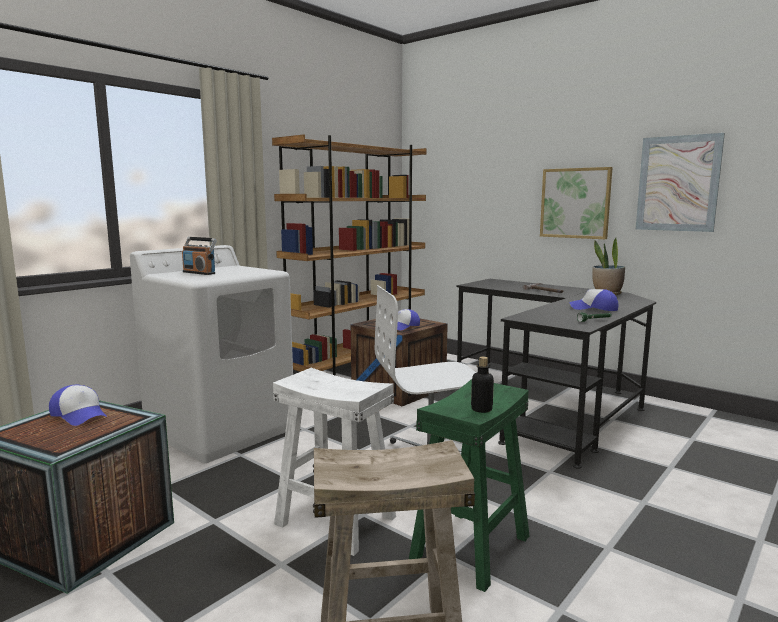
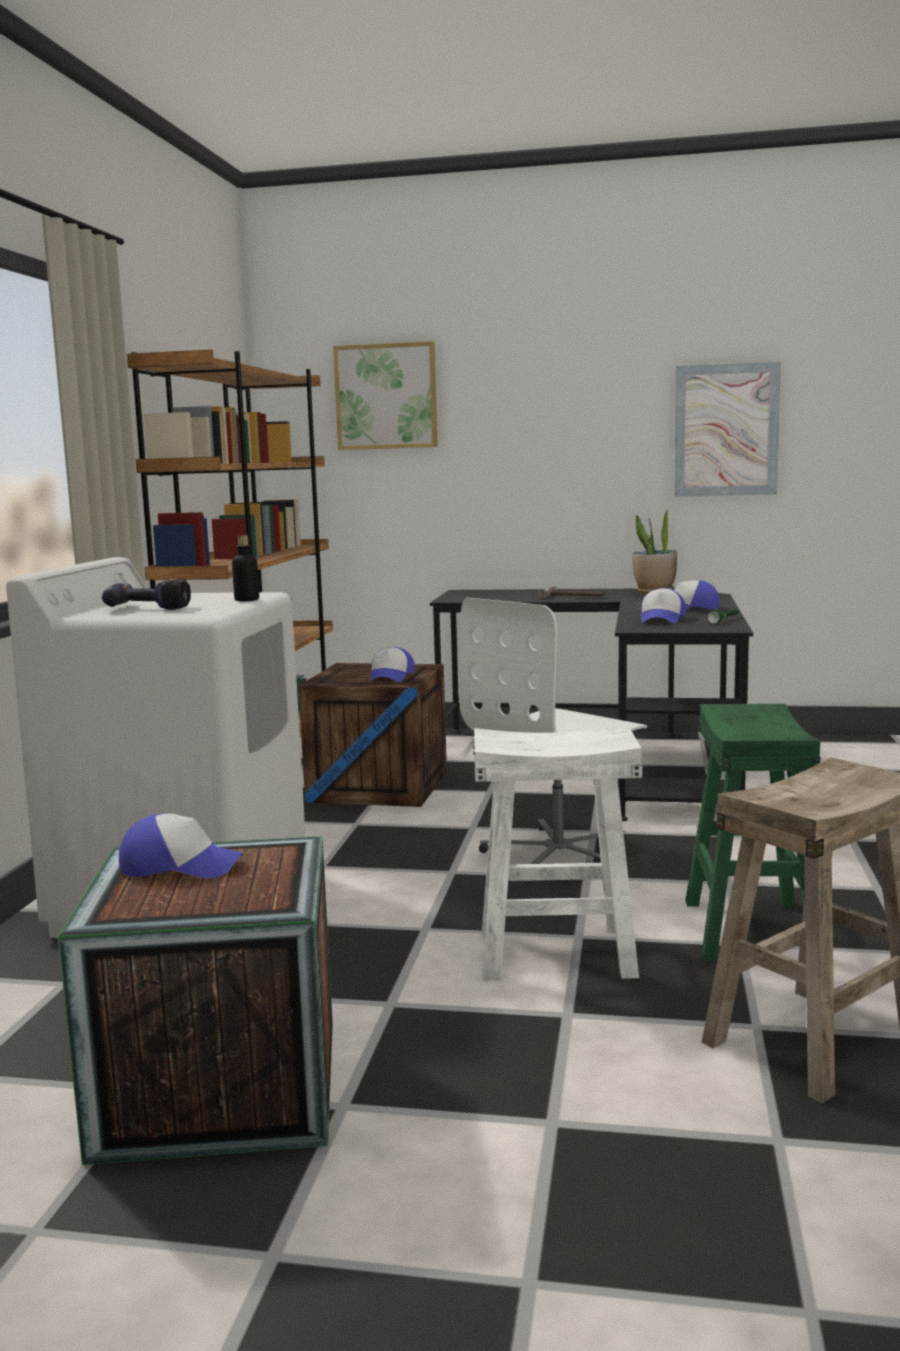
camera: 30 degrees left, 0 degrees up
(199, 273) = (150, 607): radio -> power drill
(481, 409) = (781, 729): bottle -> bottle (247, 600)
(555, 314) = (662, 619): none -> cap
(575, 203) = (581, 462): picture -> picture (386, 396)

